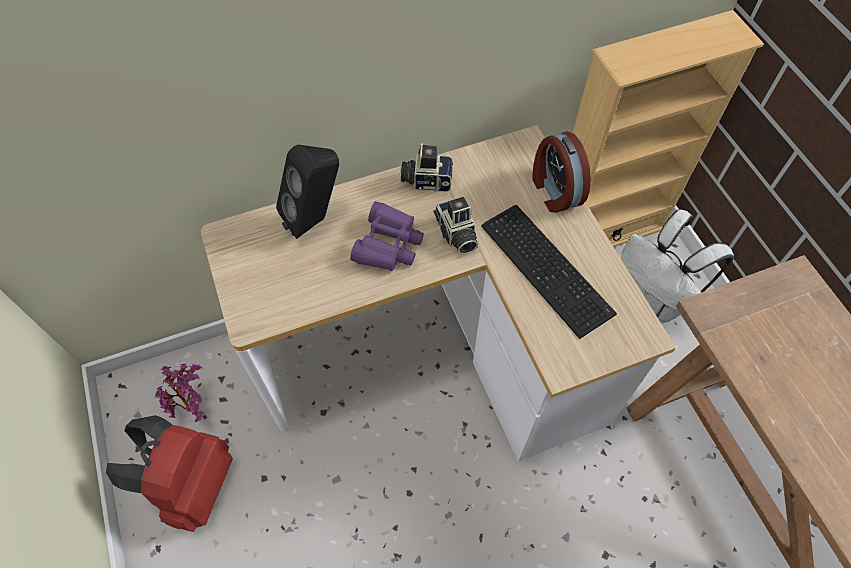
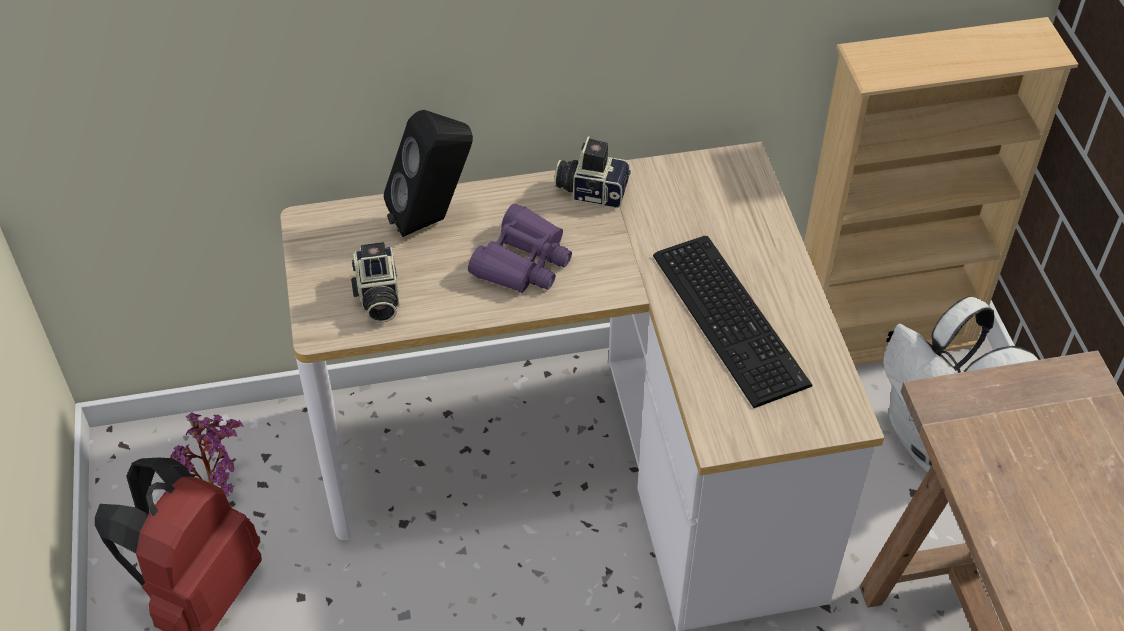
camera: 10 degrees right, 10 degrees down
(456, 234) = (616, 262): camera -> camera (377, 297)
(554, 191) = (764, 226): alarm clock -> none

